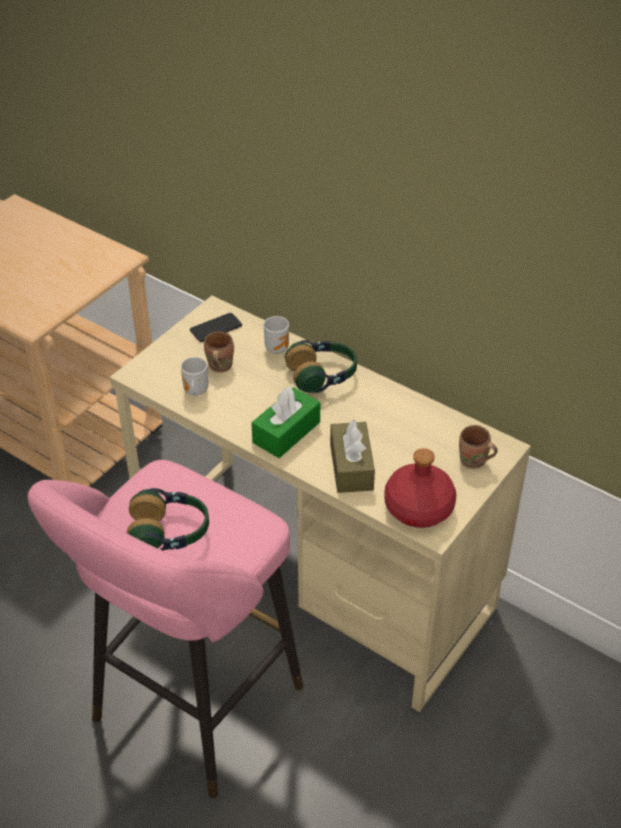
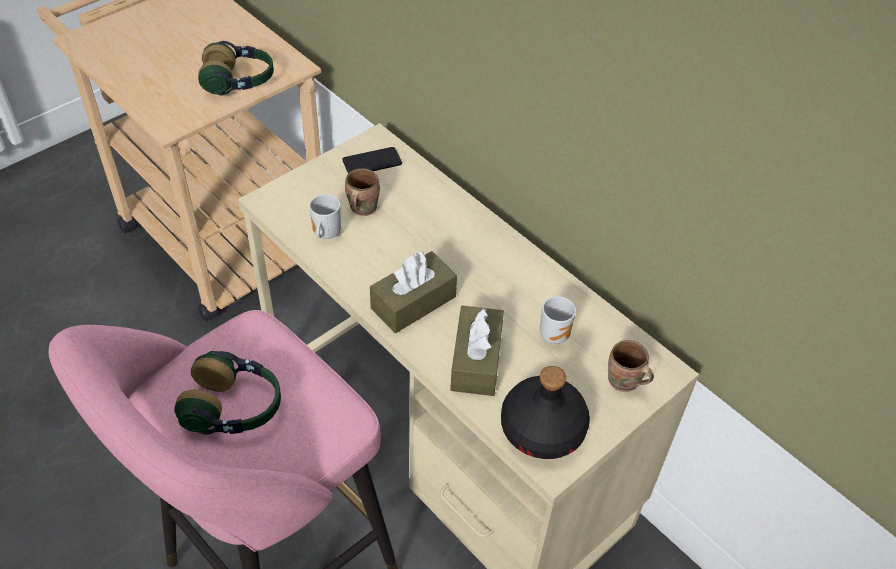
camera: 10 degrees right, 5 degrees up
(277, 348) = (433, 198): mug -> mug (555, 334)
(286, 432) = (413, 302): green tissue box -> brown tissue box
(322, 376) = (475, 240): headphones -> headphones (239, 82)
(419, 508) = (543, 430): red bottle -> black bottle

